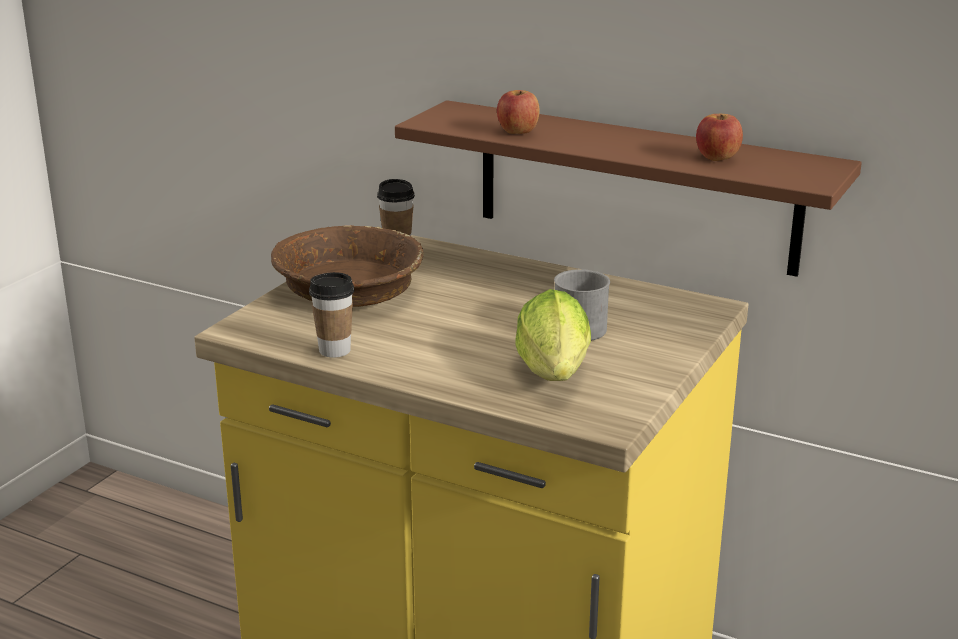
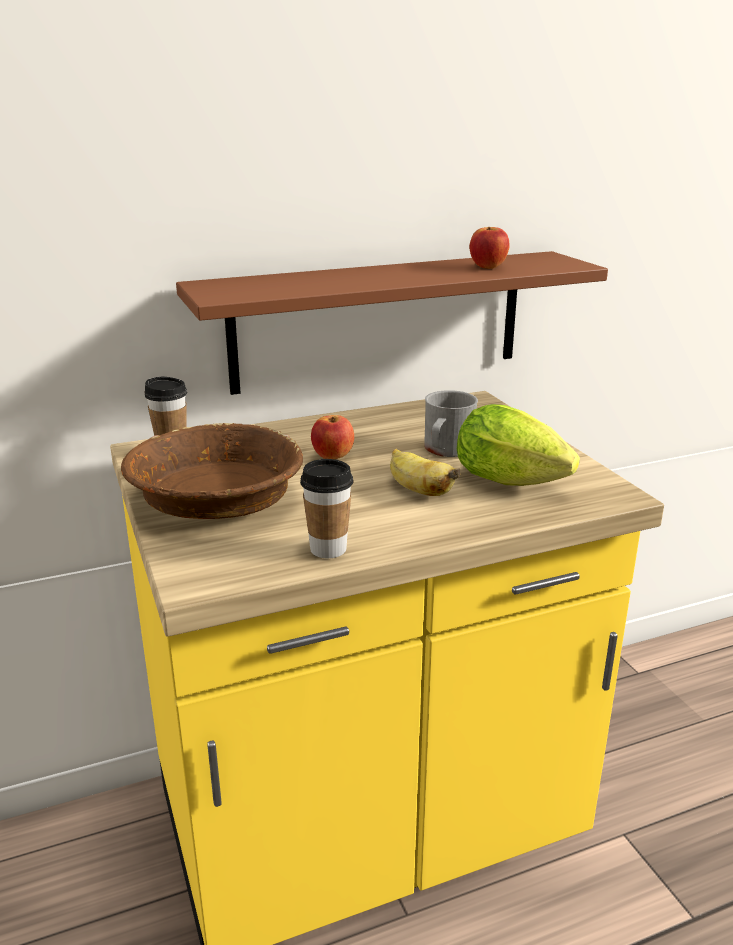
camera: 50 degrees left, 0 degrees up
(476, 346) = (418, 490): none -> banana
(517, 132) = (315, 285): apple -> apple (333, 456)

